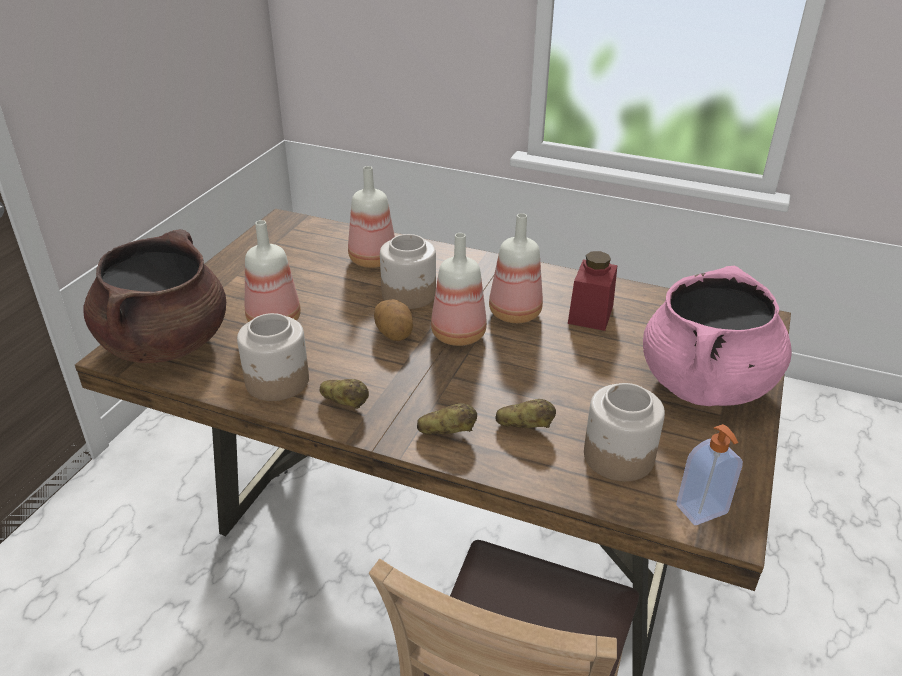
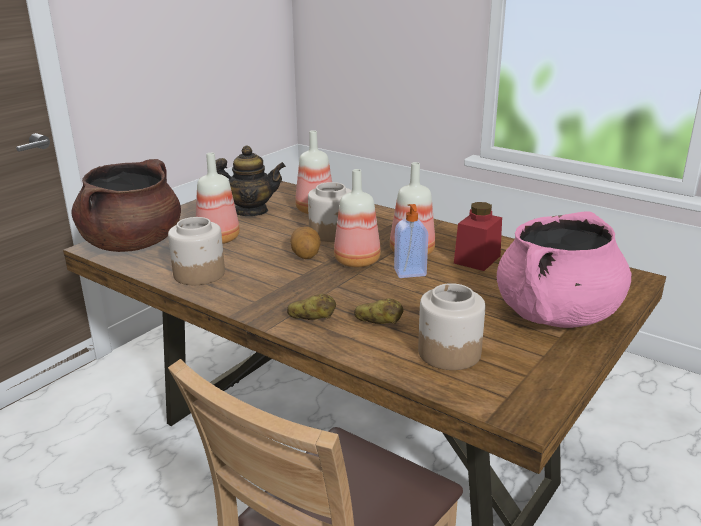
camera: 15 degrees right, 10 degrees down
(294, 271) = (250, 211): none -> teapot
(345, 403) = (242, 293): potato -> none
(702, 510) = (506, 399): soap dispenser -> soap dispenser (410, 273)

